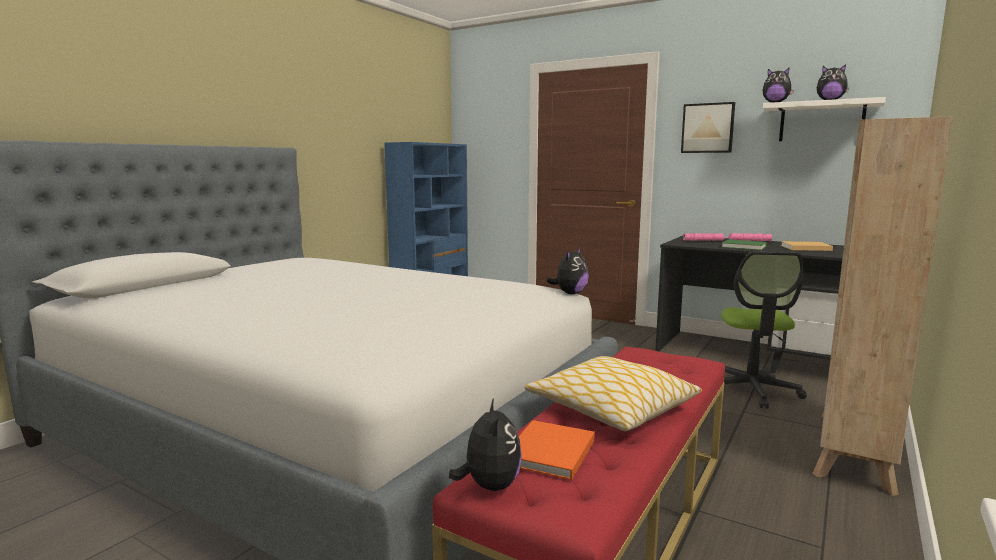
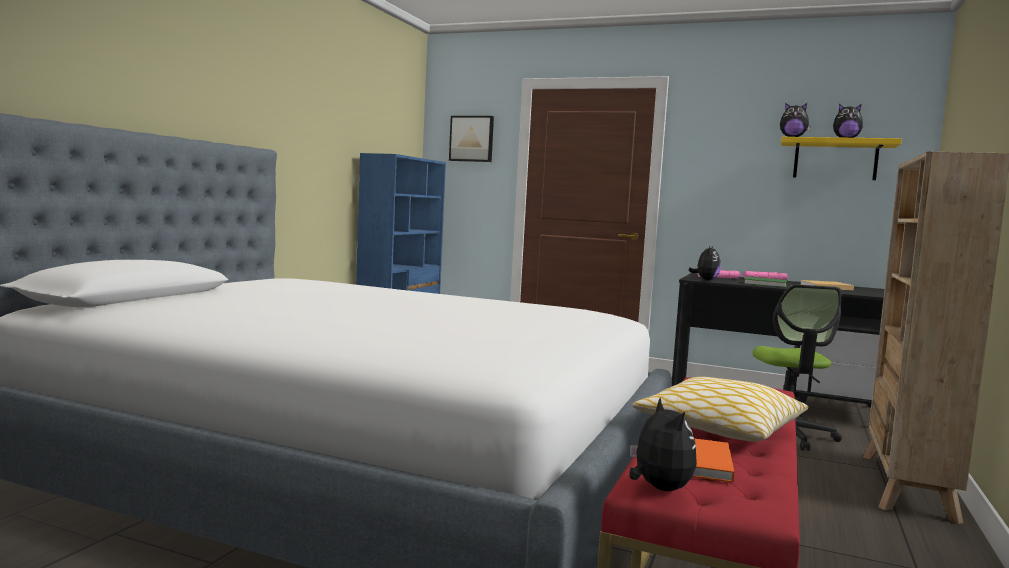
camera: 10 degrees left, 5 degrees down
(570, 293) = (628, 319): plush toy -> plush toy (706, 280)
(708, 128) = (719, 160): picture -> picture (472, 139)
(821, 122) = (835, 160): white shelf -> yellow shelf

